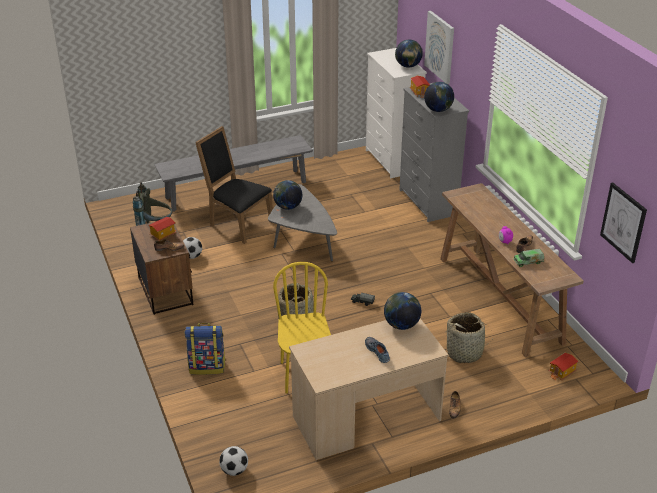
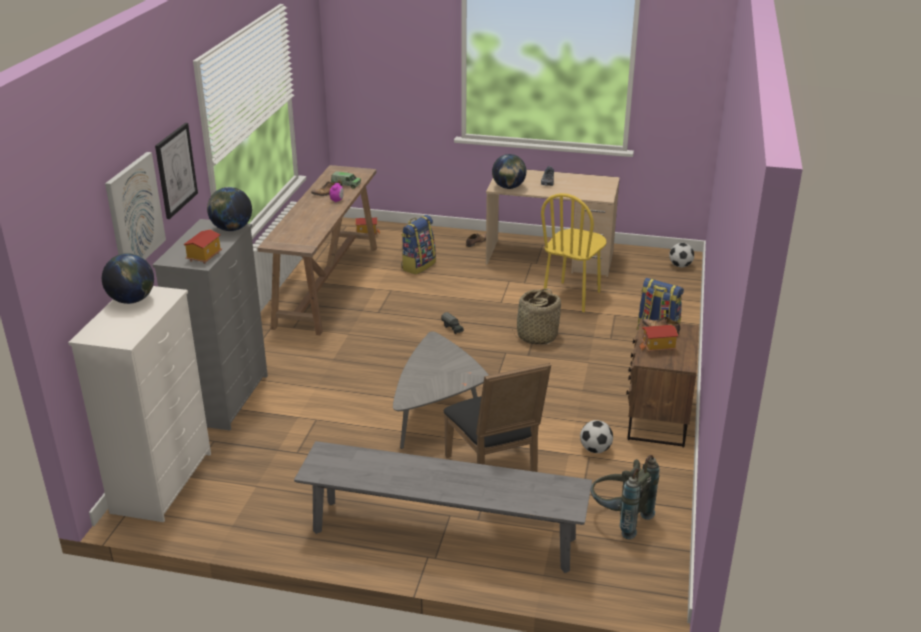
camera: 145 degrees left, 5 degrees down
(288, 207) = (448, 382): globe -> none
(464, 352) = (418, 265): basket -> backpack
(623, 222) = (310, 91): picture -> picture (176, 170)

